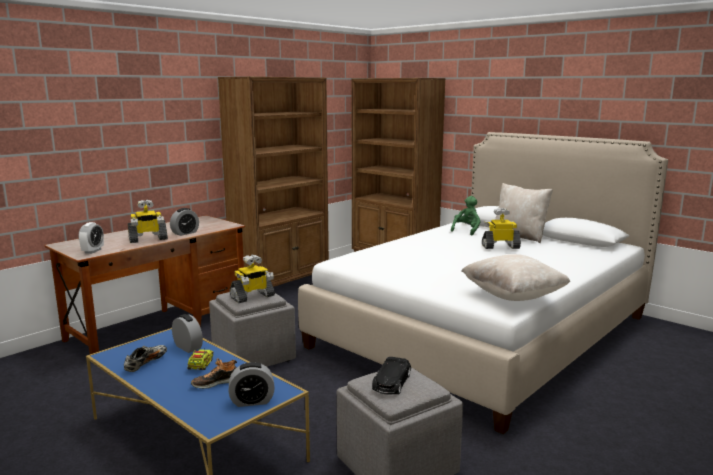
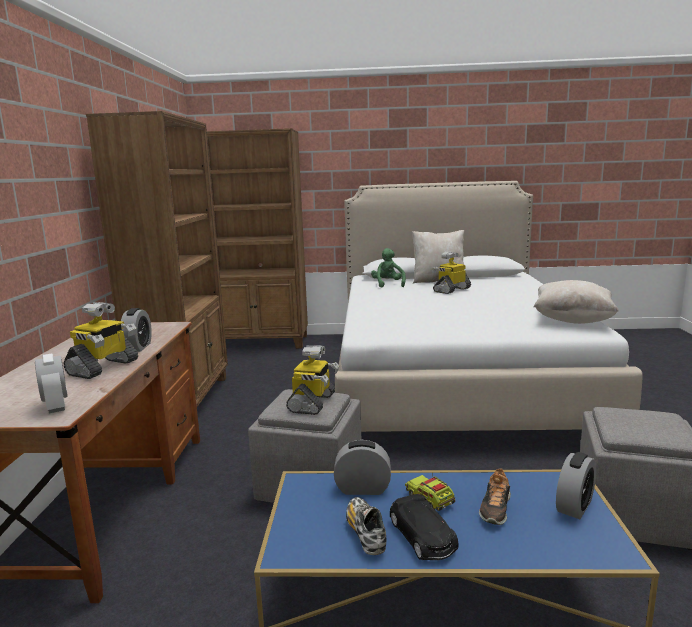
camera: 40 degrees left, 0 degrees up
(391, 383) = (639, 425): black toy car -> black toy car (422, 536)

